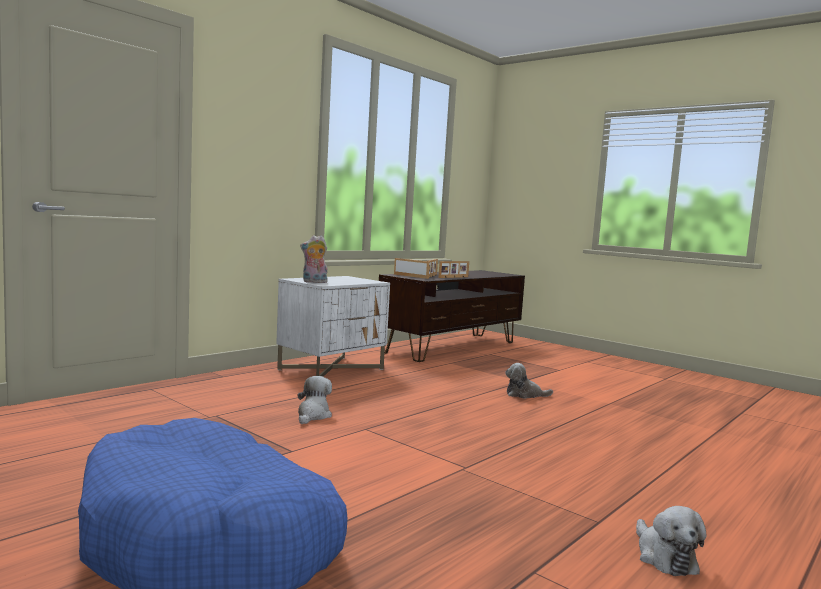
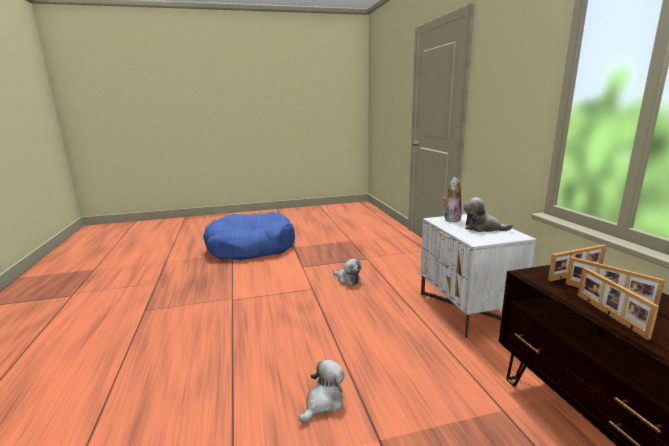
camera: 125 degrees right, 10 degrees up
(664, 557) = (108, 311): plush toy -> plush toy (482, 228)

